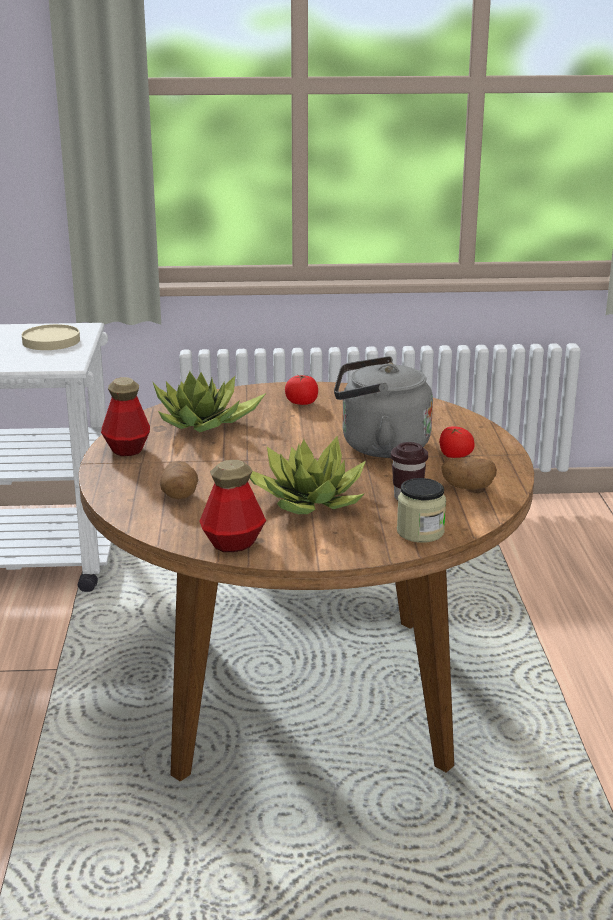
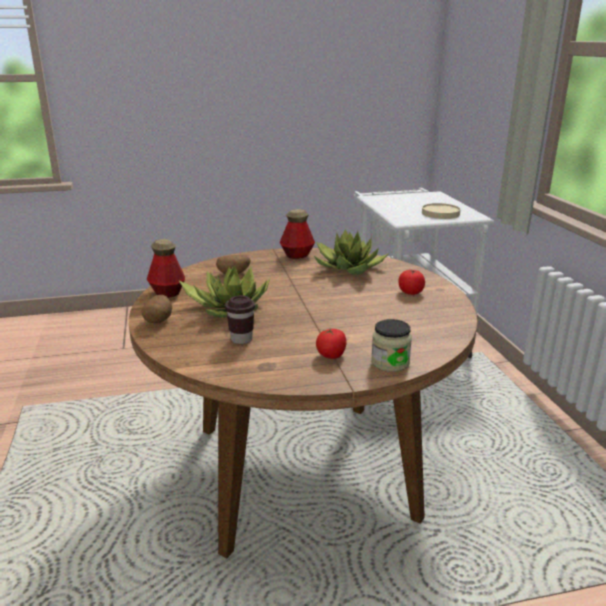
camera: 80 degrees right, 0 degrees up
(379, 446) = (338, 324): grey kettle -> none
(420, 532) = (181, 346): jar -> jar (390, 362)
(467, 487) = (265, 363): potato -> potato (158, 320)

